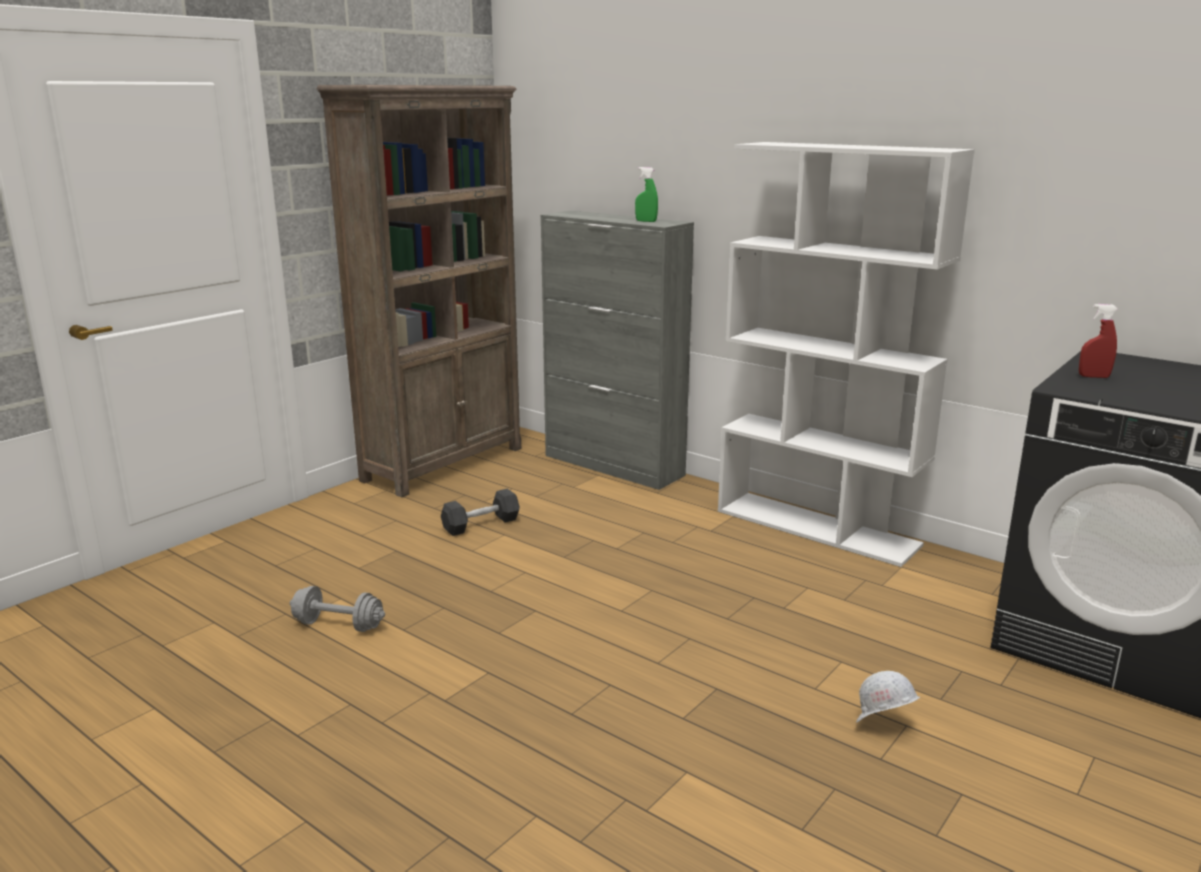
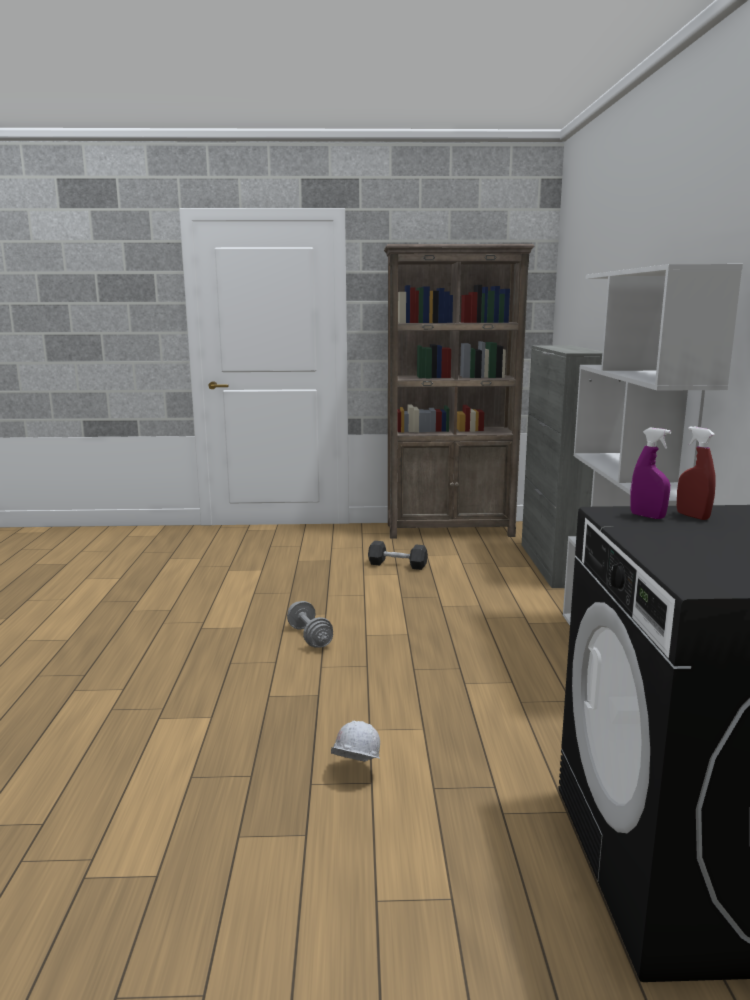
camera: 50 degrees right, 5 degrees down
(338, 625) = (236, 579): grey dumbbell -> grey dumbbell (310, 637)
(646, 221) = (575, 350): green spray bottle -> none
(1083, 385) = (647, 516): none -> purple spray bottle

